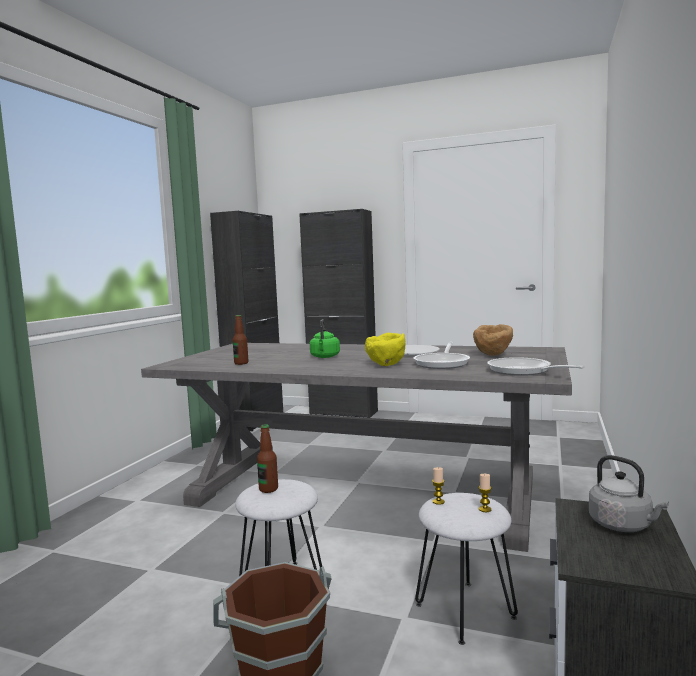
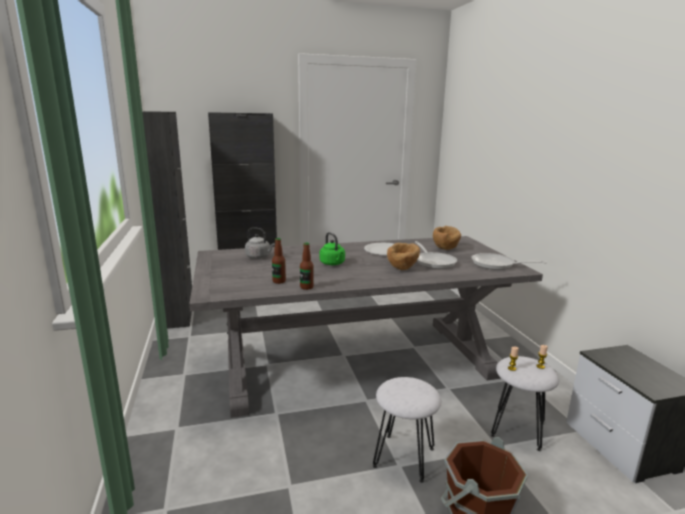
camera: 35 degrees left, 10 degrees up
(268, 489) = (402, 391): bottle -> bottle (306, 287)
(386, 365) = (402, 269): yellow bowl -> brown bowl
(623, 525) = (630, 361): grey kettle -> grey kettle (259, 257)

